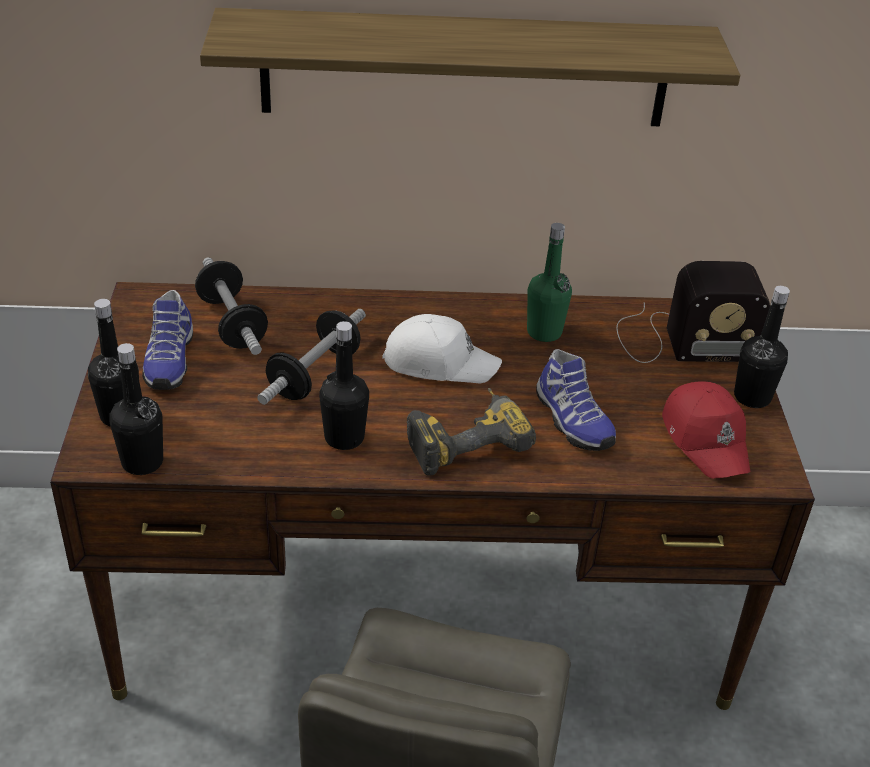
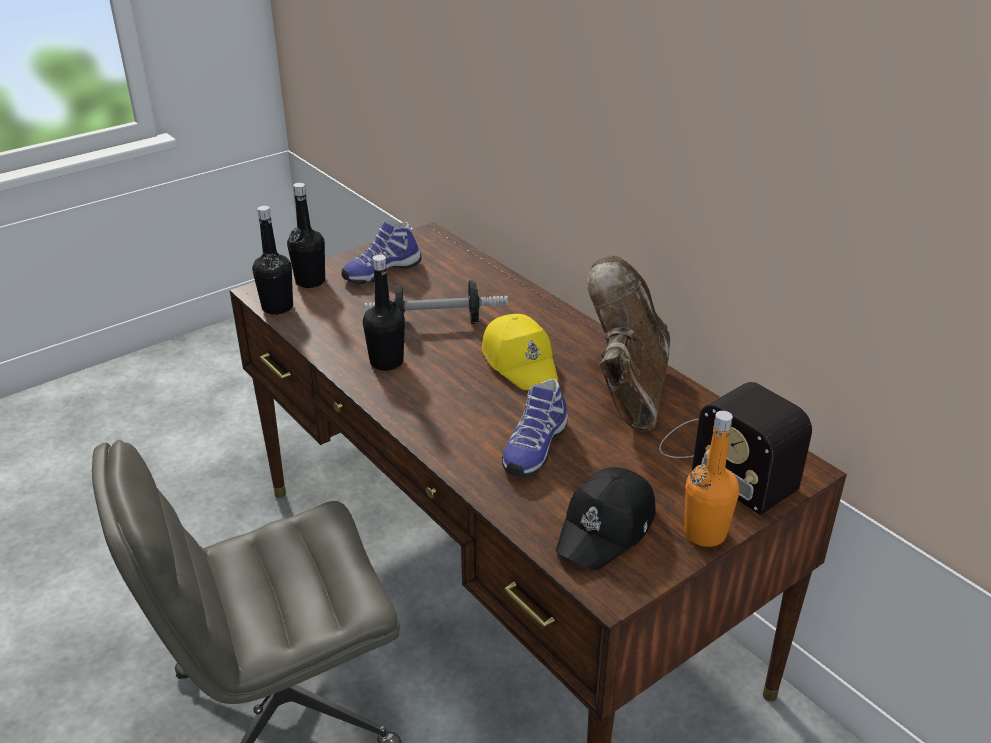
camera: 55 degrees right, 5 degrees down
(232, 323) = (447, 273): dumbbell -> none
(439, 362) = (520, 362): white cap -> yellow cap
(465, 68) = (639, 117): shelf -> none
(465, 439) = (447, 410): power drill -> none
(544, 332) = (627, 390): green bottle -> brown boot
(706, 439) = (607, 528): red cap -> black cap
(752, 397) = (705, 533): black bottle -> orange bottle

